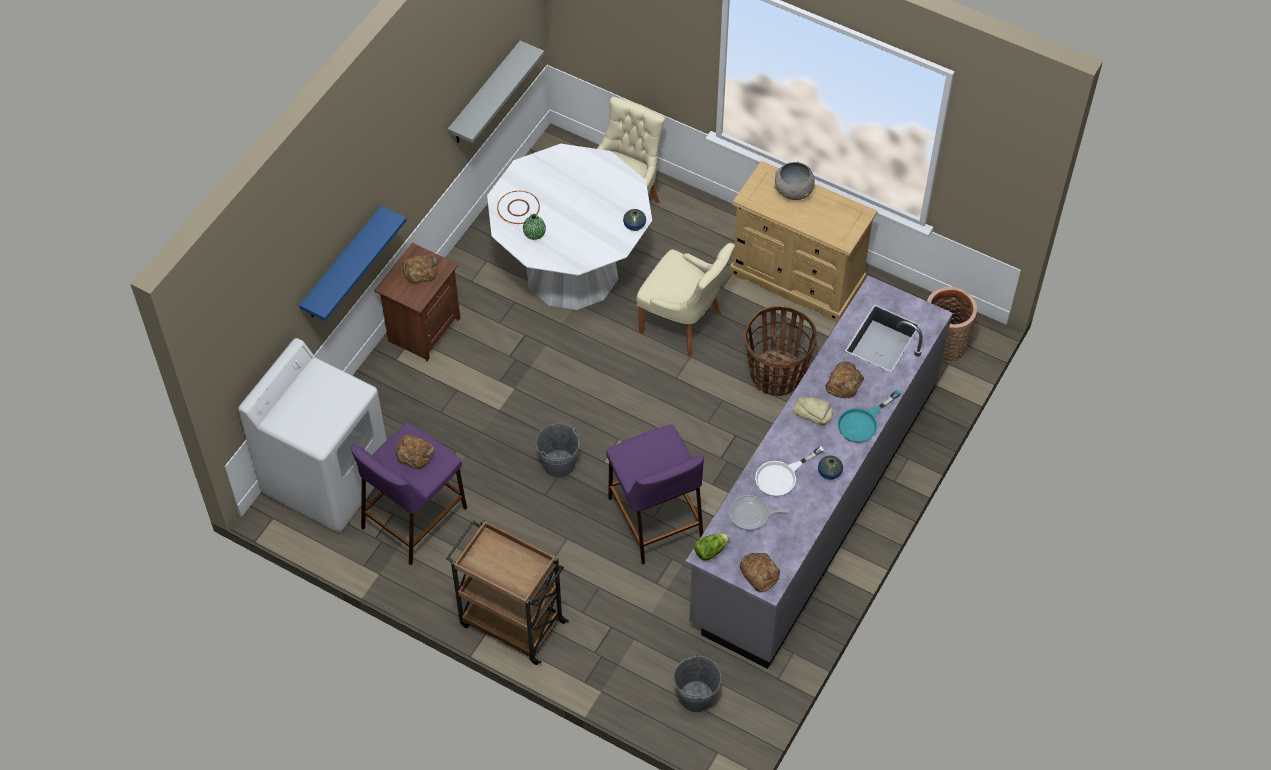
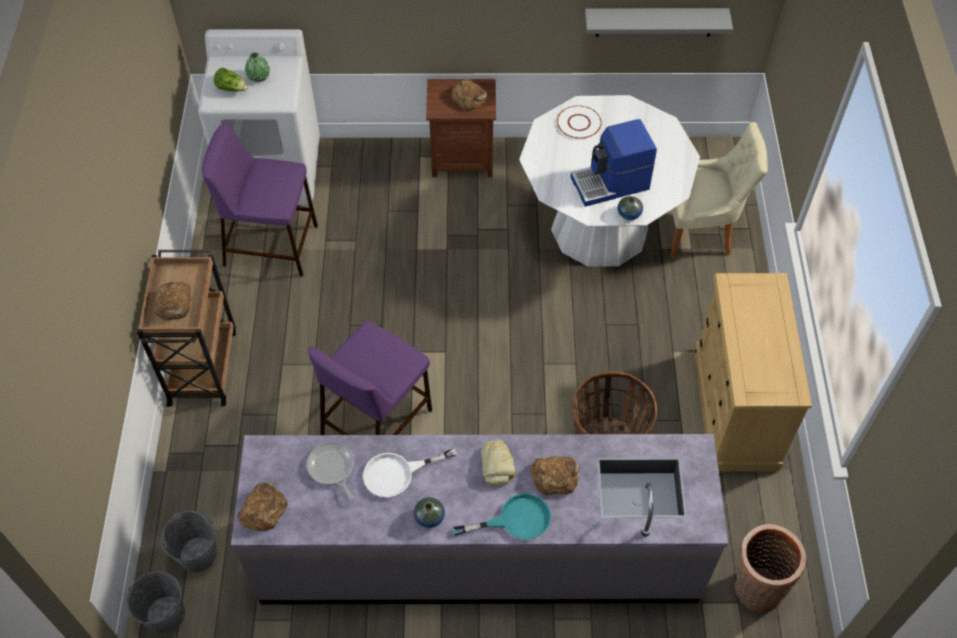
camera: 60 degrees right, 0 degrees up
(342, 265) = (390, 18): blue shelf -> none
(415, 453) = (272, 183): bread -> bread (174, 304)
(534, 234) = (559, 147): green vase -> green vase (259, 77)
(559, 463) = (389, 319): grey bucket -> grey bucket (165, 614)
(596, 220) = (611, 184): none -> coffee machine
(683, 323) = (608, 340): beige chair -> none
(710, 550) = (268, 451): lettuce -> lettuce (231, 88)
(782, 476) = (397, 474): white frying pan -> white frying pan turned 45 degrees counterclockwise
(793, 191) = (771, 318): grey bowl -> none
(863, 422) = (515, 520): turquoise frying pan -> turquoise frying pan turned 150 degrees clockwise

